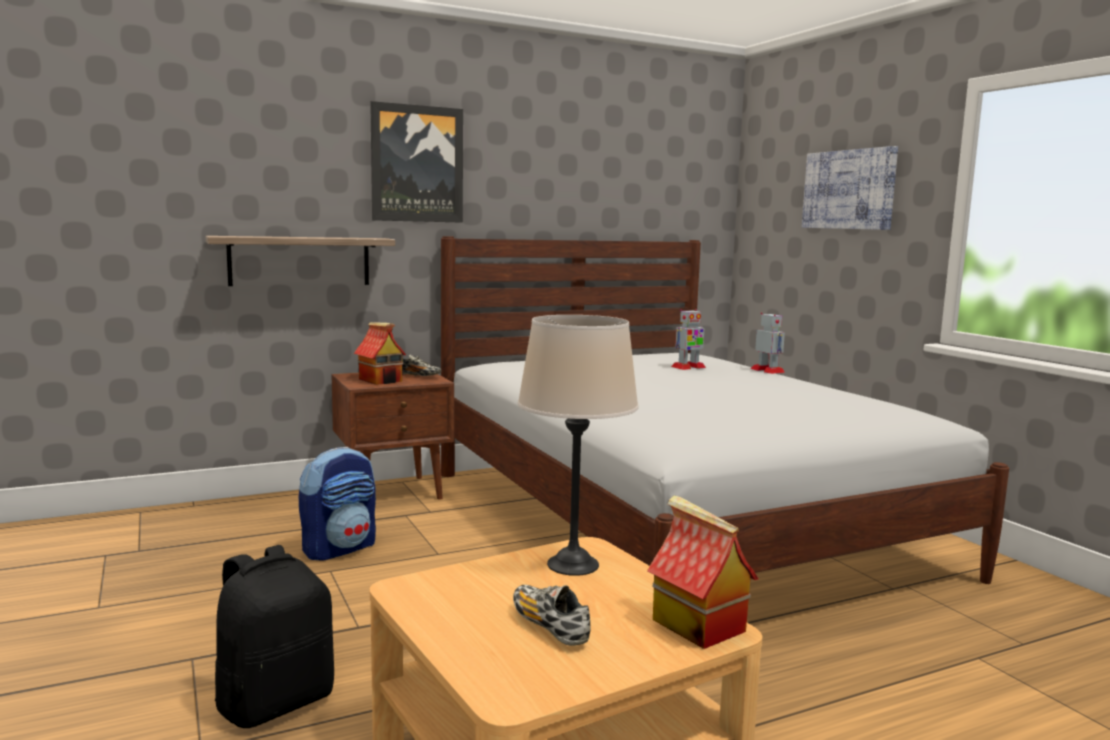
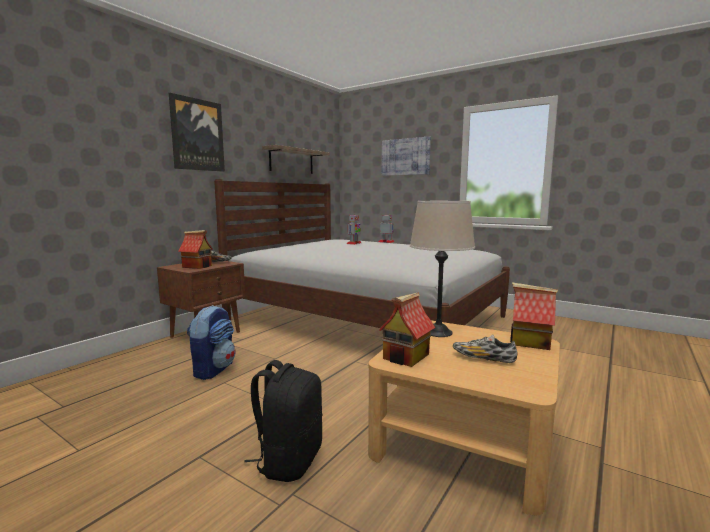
camera: 30 degrees left, 0 degrees up
(300, 261) = (131, 194): shelf -> shelf (291, 161)
(441, 589) = (406, 357): none -> toy house

